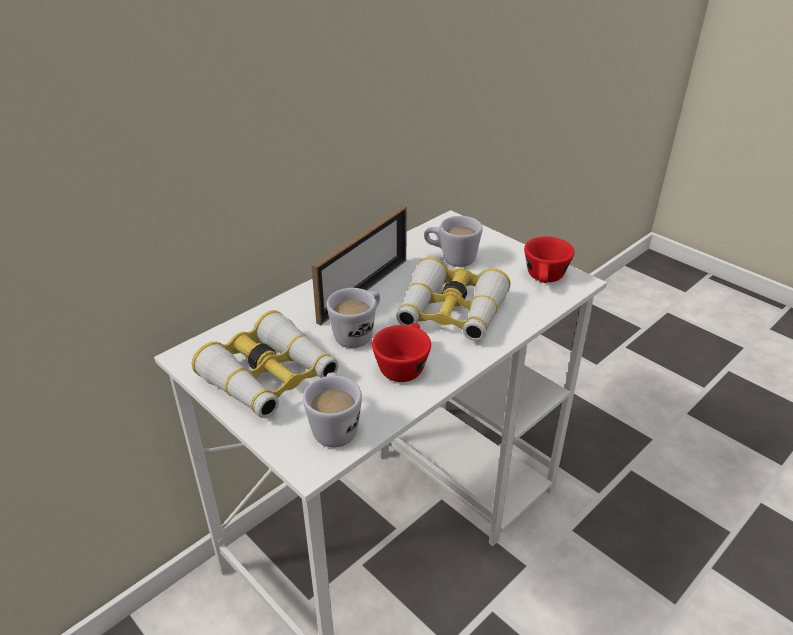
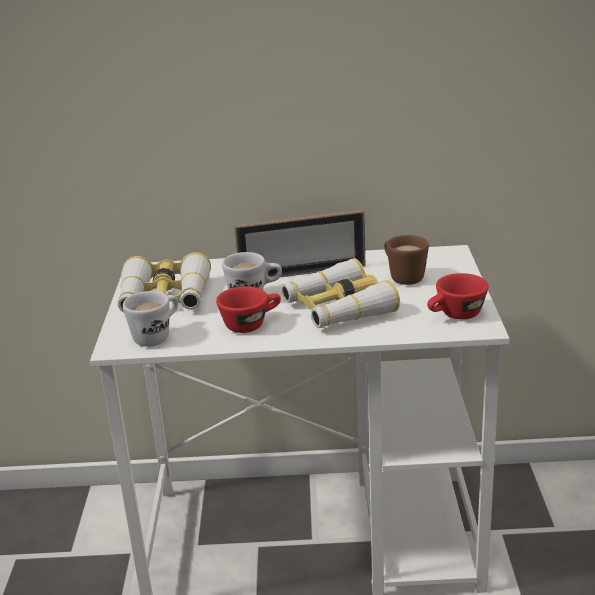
camera: 45 degrees right, 10 degrees down
(451, 259) = (402, 276): white mug -> brown mug

